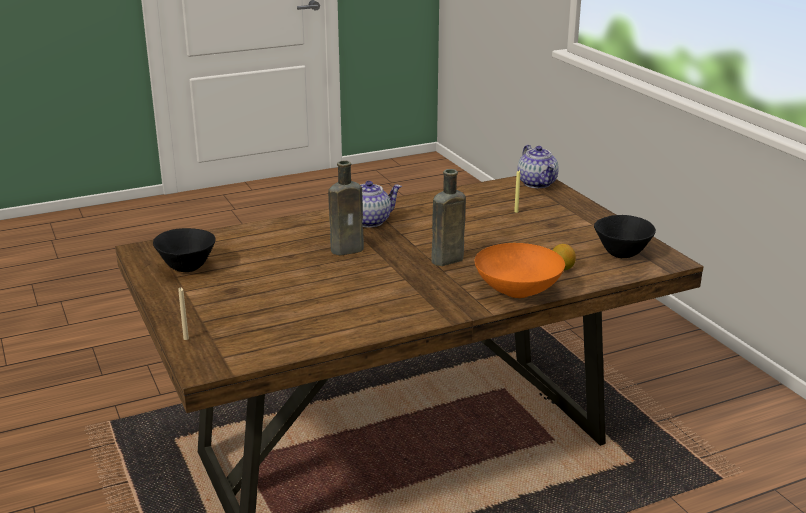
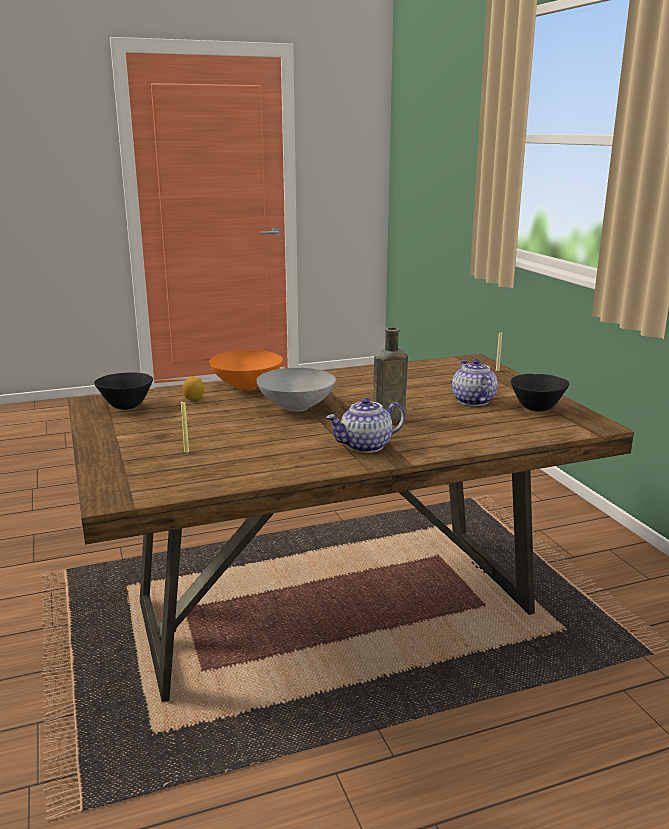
camera: 175 degrees left, 5 degrees down
(445, 260) = (295, 407): brown bottle -> grey bowl
(537, 183) = (116, 492): teapot -> teapot (472, 401)

